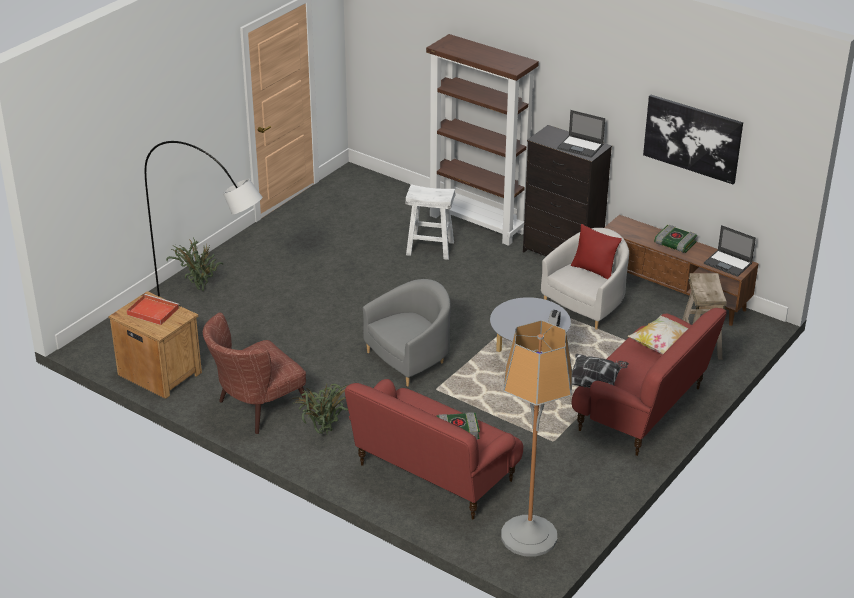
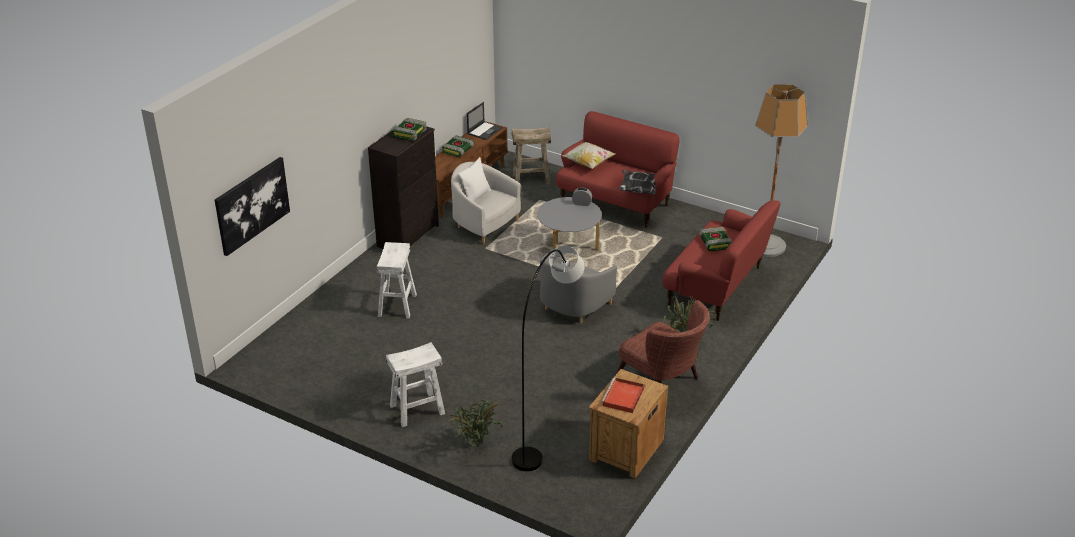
camera: 95 degrees left, 0 degrees up
(260, 258) = (417, 410): none -> white stool
(410, 358) = (573, 306): grey armchair -> grey armchair turned 105 degrees counterclockwise
(478, 223) = (353, 280): brown bookcase -> none
(581, 147) = (409, 133): laptop -> book
(594, 270) = (476, 197): red pillow -> white pillow
(692, 138) = (441, 67): picture -> picture (252, 205)

